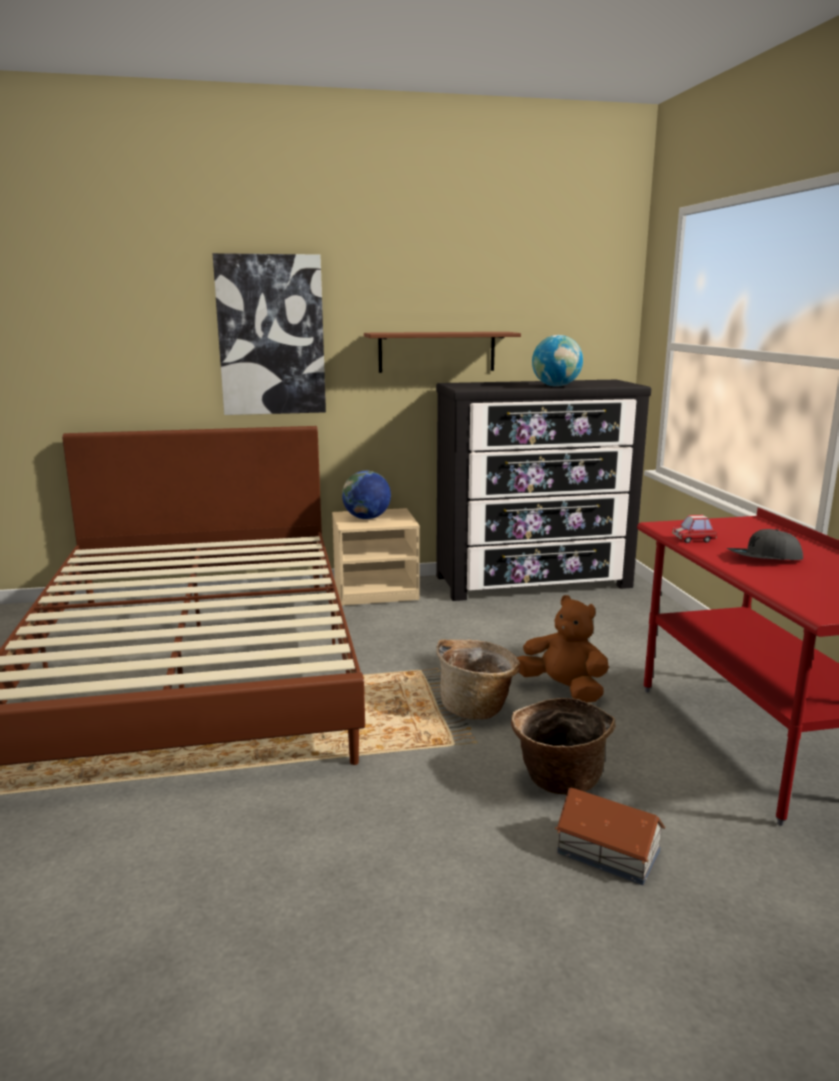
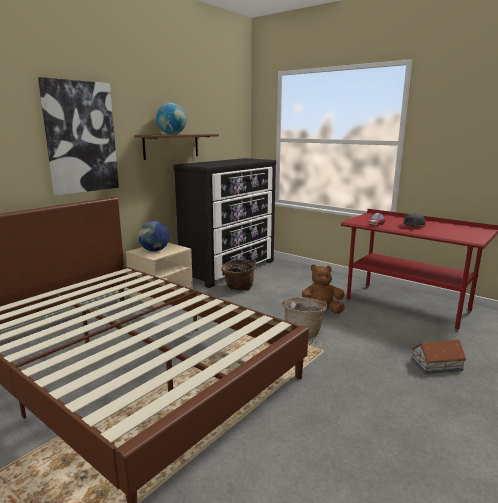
camera: 40 degrees left, 0 degrees up
(556, 386) = (239, 162): globe -> globe (172, 134)
(558, 780) = (380, 347): basket -> basket (238, 288)

